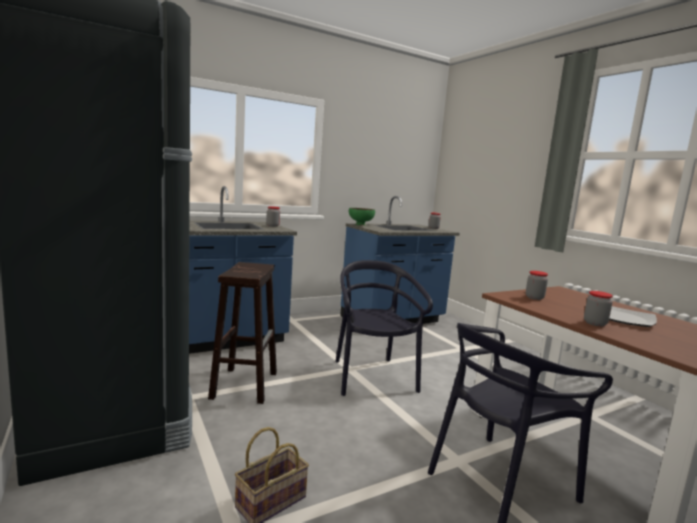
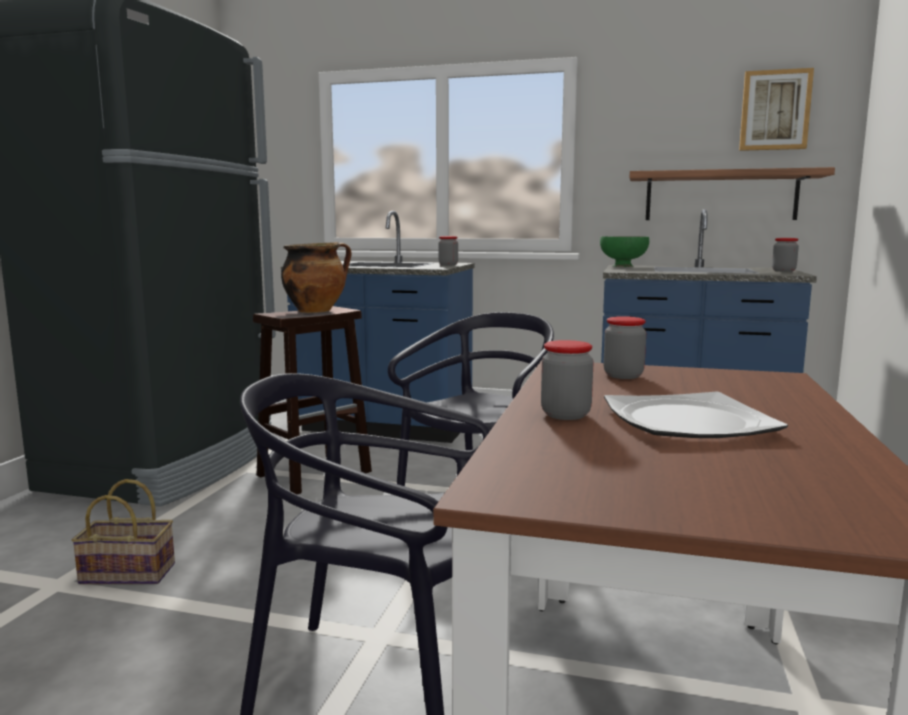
camera: 45 degrees right, 0 degrees up
(250, 268) = (316, 311): none -> cooking pot
(387, 187) = (720, 196): none -> shelf
(409, 147) = (775, 110): none -> picture

